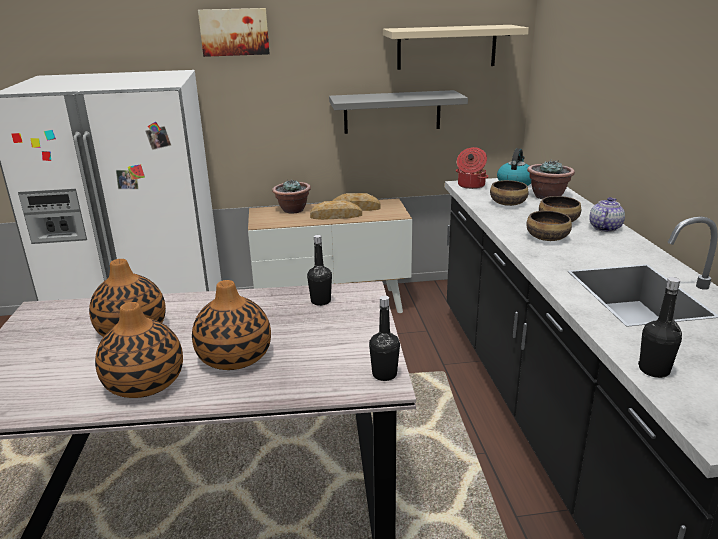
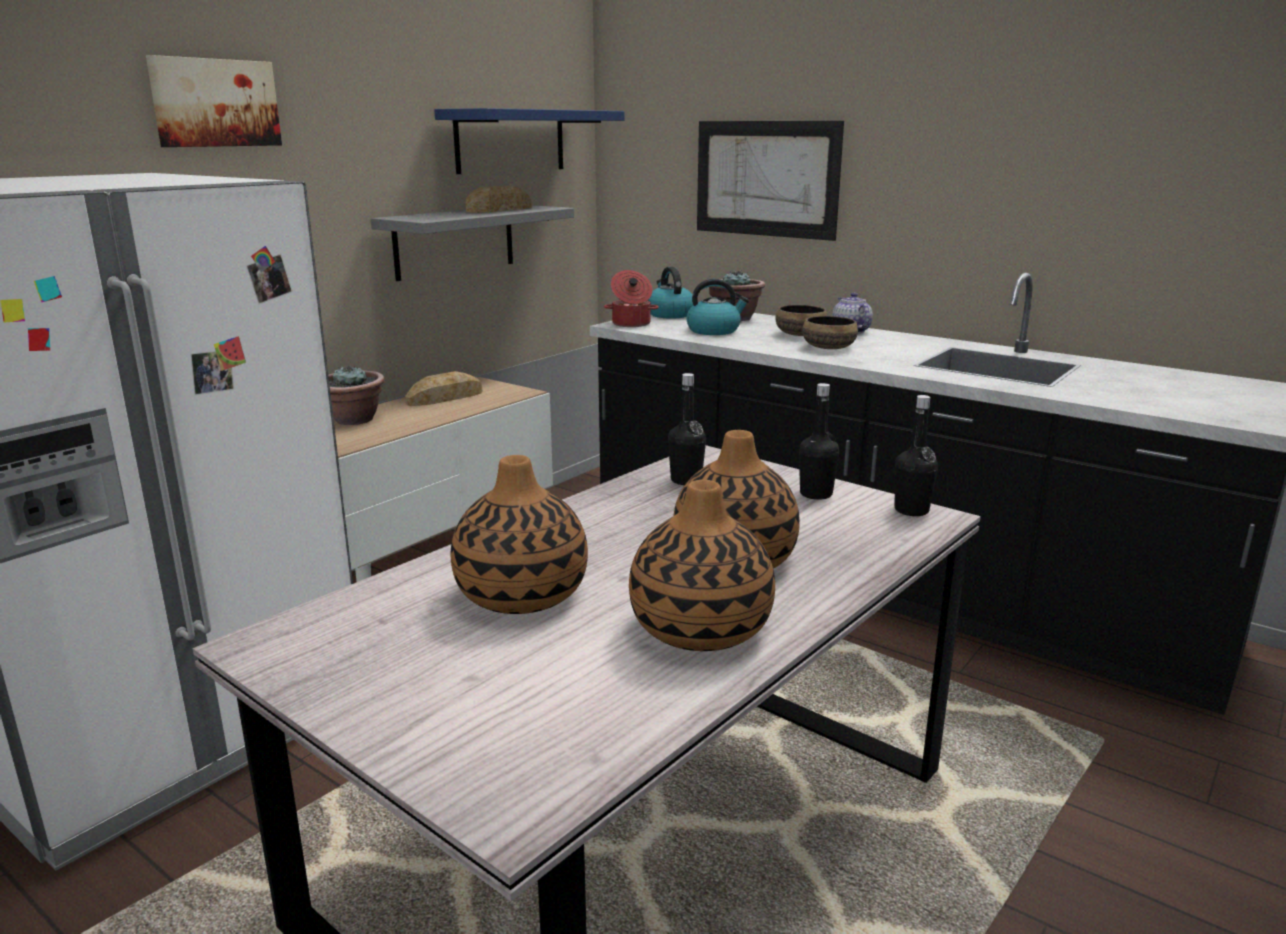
camera: 45 degrees left, 5 degrees down
(336, 216) = (439, 411): bread -> bread (499, 209)
(446, 47) = (510, 141): beige shelf -> blue shelf
(508, 203) = (714, 330): bowl -> kettle
(600, 90) = (766, 179): none -> picture
(654, 370) = (1139, 404): black bottle -> black bottle (816, 494)

